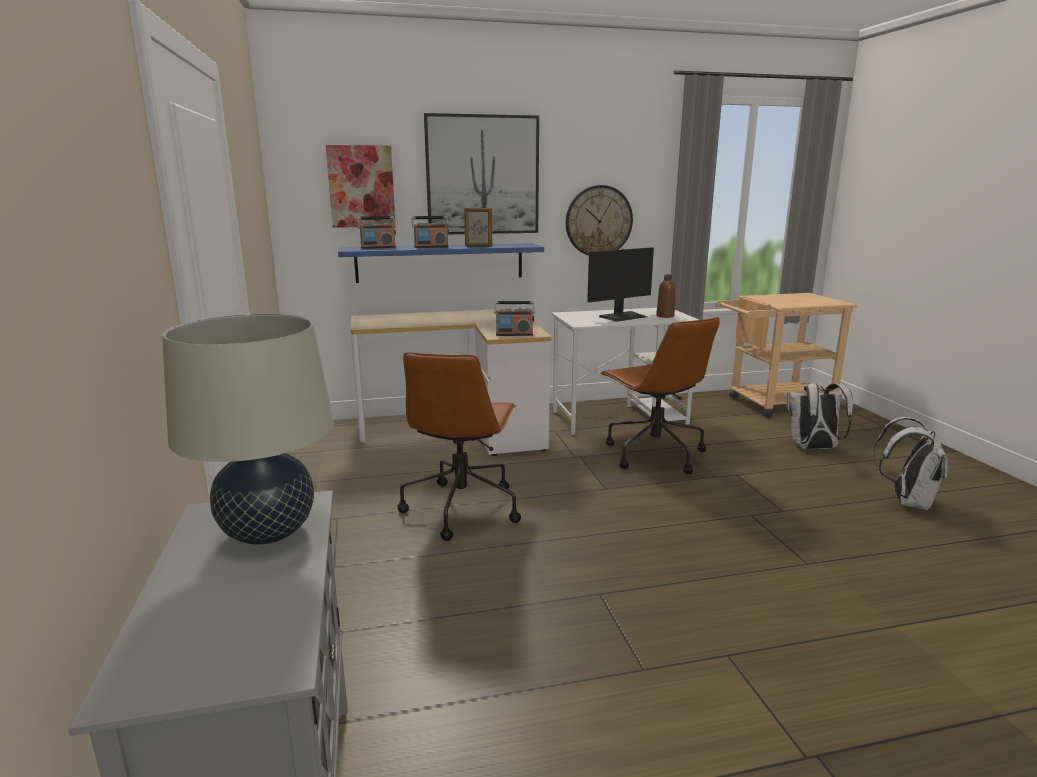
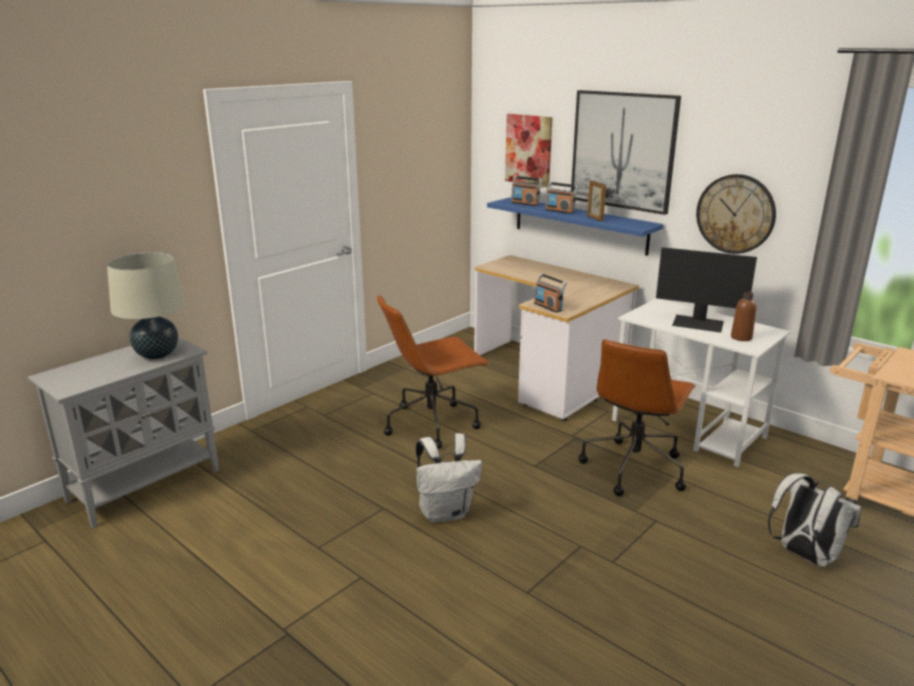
camera: 55 degrees right, 5 degrees up
(907, 501) = (750, 642): white backpack -> white backpack (445, 512)

